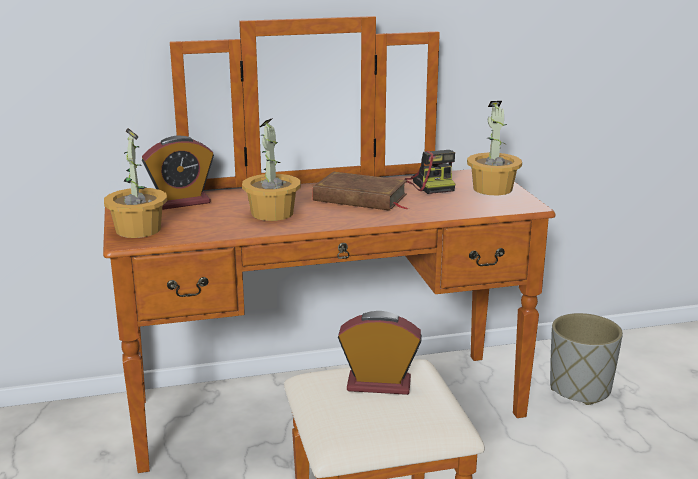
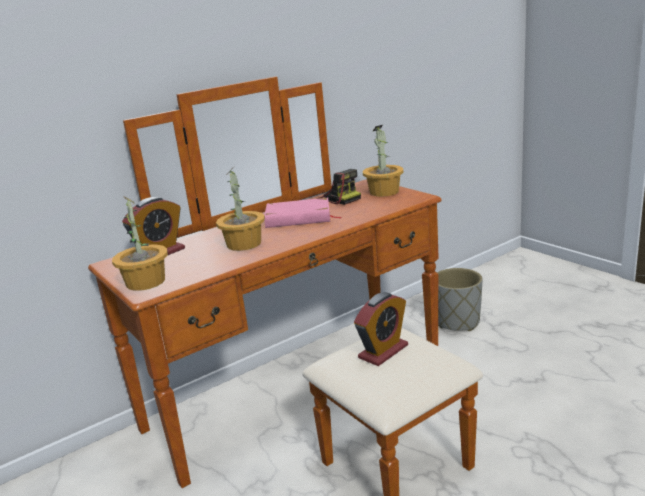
camera: 20 degrees left, 0 degrees up
(360, 198) = (298, 218): brown book -> pink book
(379, 384) = (383, 351): alarm clock -> alarm clock turned 150 degrees clockwise

